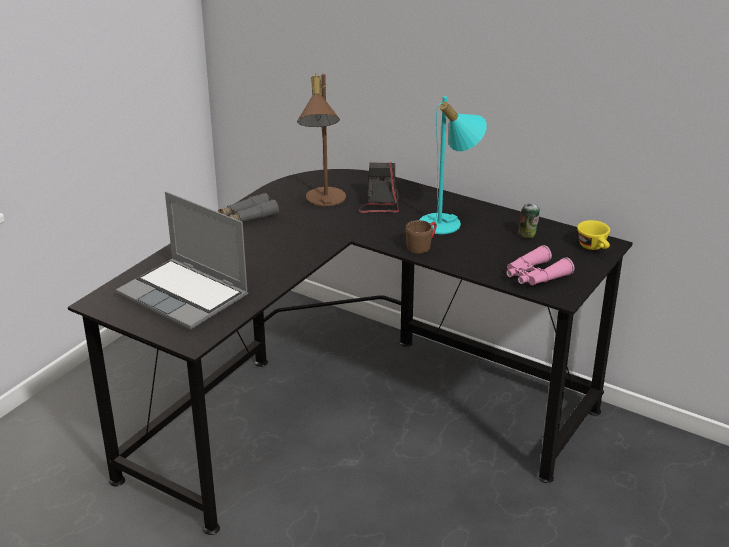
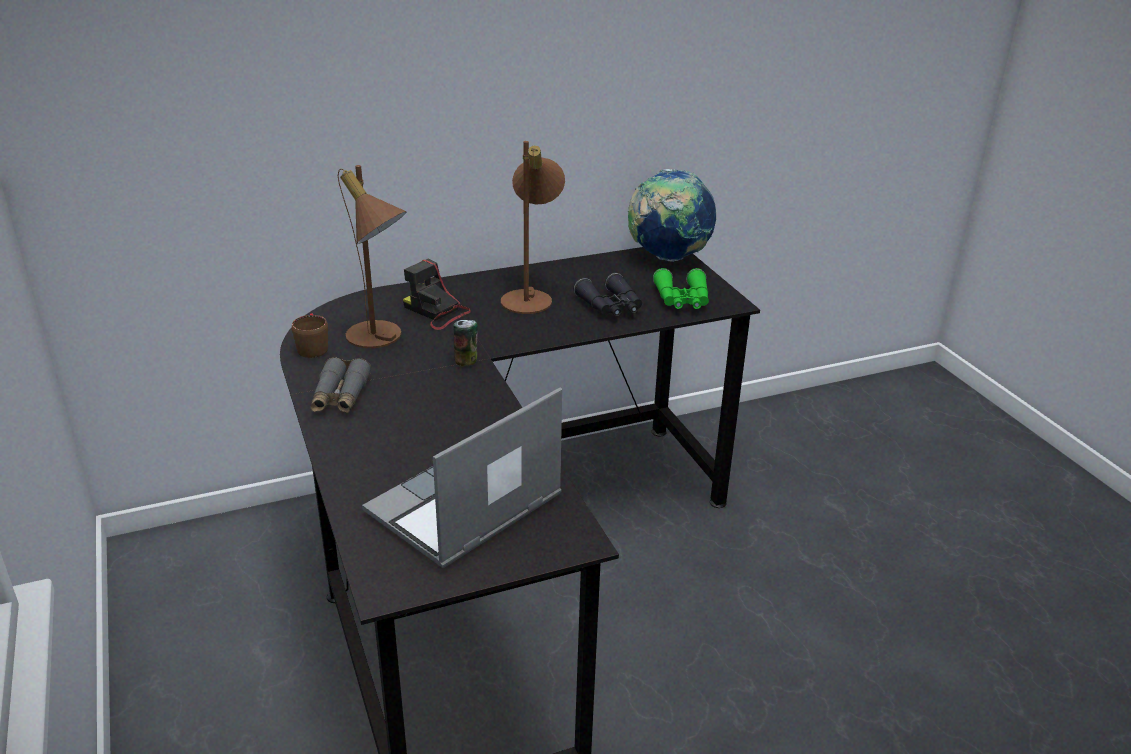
camera: 55 degrees left, 0 degrees up
(185, 296) = (464, 508): laptop -> laptop turned 150 degrees clockwise
(422, 245) = (555, 326): brown mug -> brown mug (312, 346)
(448, 223) = (531, 297): turquoise table lamp -> brown table lamp
(480, 254) = (611, 306): none -> black binoculars
(528, 235) = (607, 273): can -> can (466, 361)
(535, 276) = (682, 300): pink binoculars -> green binoculars
(594, 247) = (667, 258): yellow cup -> globe

